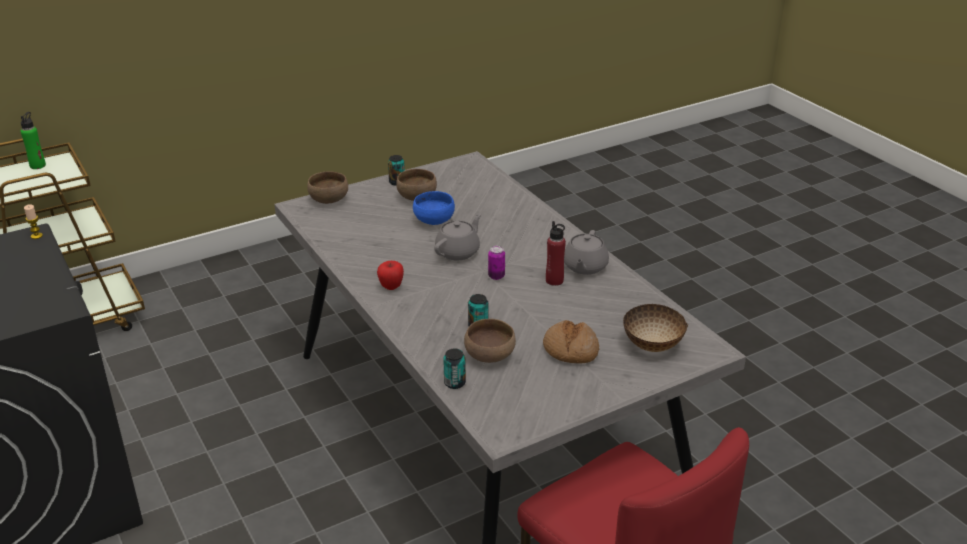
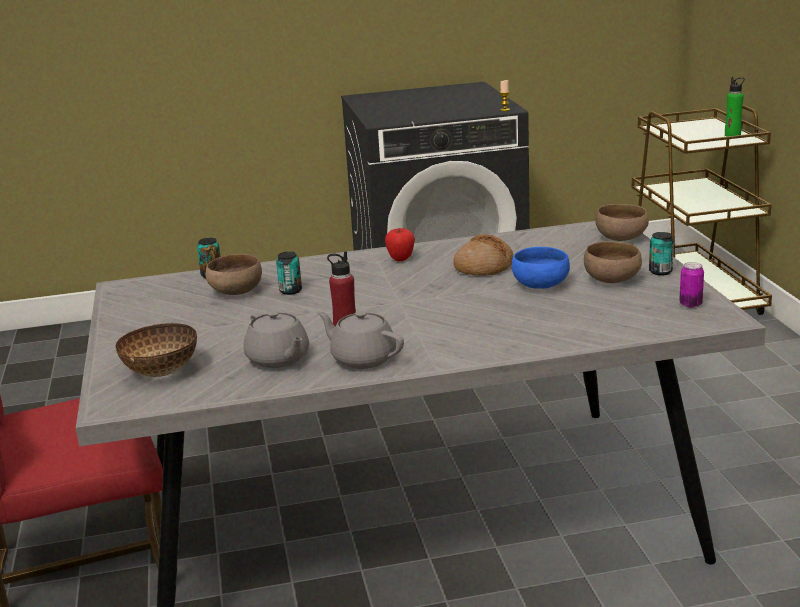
camera: 110 degrees right, 10 degrees down
(458, 252) = (453, 293): grey teapot -> grey teapot (278, 359)
(496, 276) = (382, 307): can -> can (690, 304)
(570, 350) = (202, 328): bread -> bread (484, 267)

